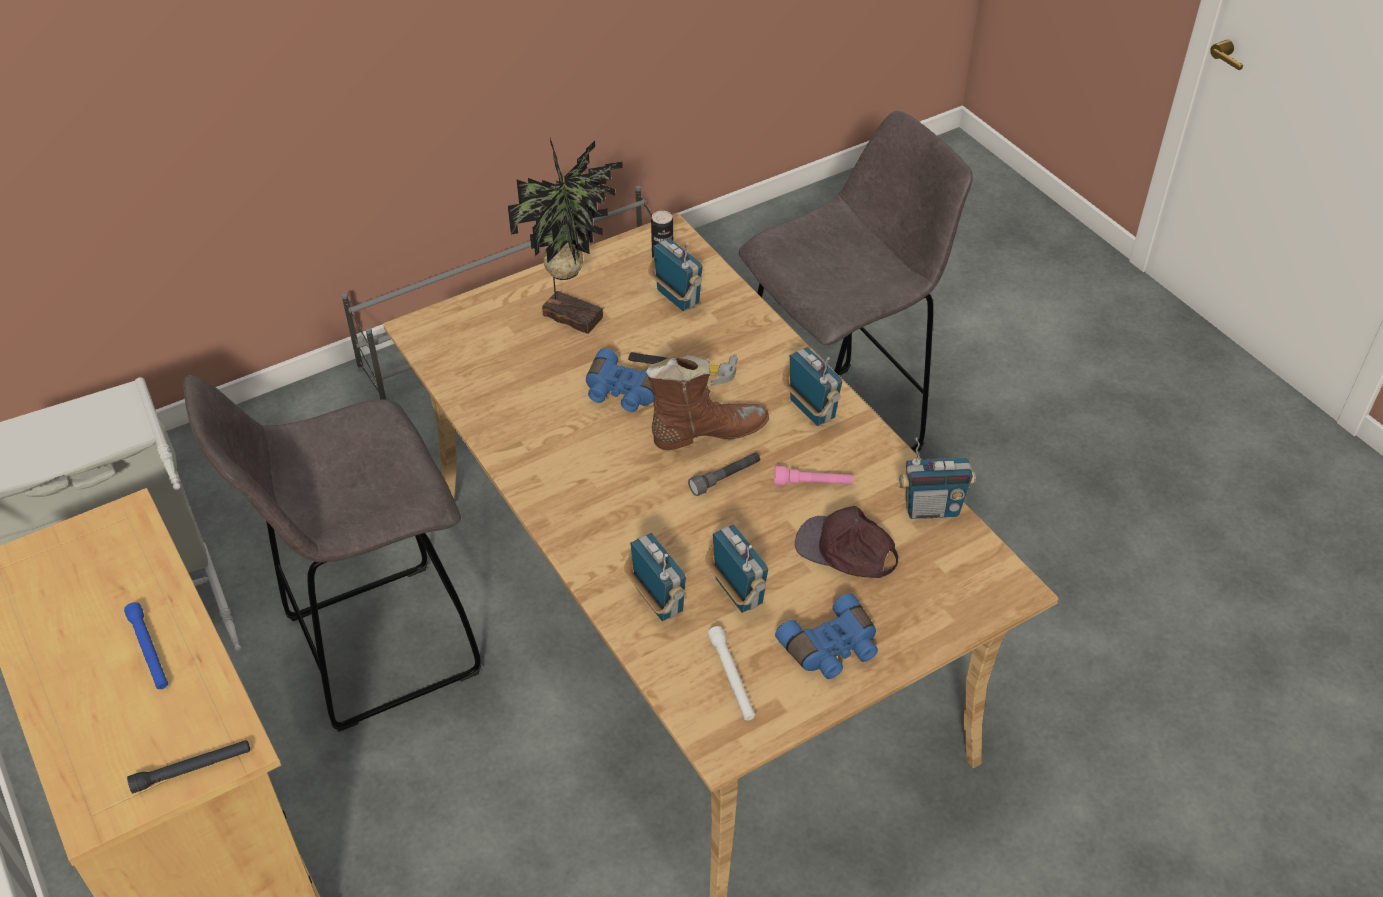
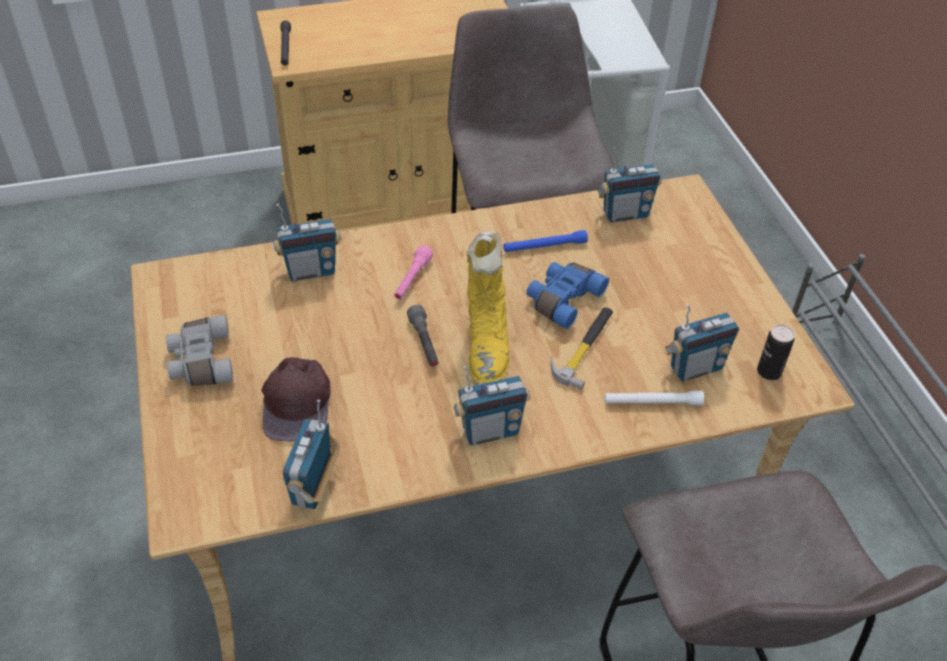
camera: 105 degrees right, 0 degrees up
(149, 651) = (384, 38): blue flashlight -> blue flashlight (544, 246)
(573, 314) = (684, 287): potted plant -> none
(706, 432) = (488, 344): brown boot -> yellow boot
(731, 678) = (213, 295): white flashlight -> white flashlight (652, 402)
(737, 592) = (292, 319): radio -> radio (625, 214)
(813, 484) = (389, 403): pink flashlight -> pink flashlight (412, 280)
(832, 649) = (200, 361): blue binoculars -> grey binoculars
(846, 550) = (298, 403): brown cap -> brown cap turned 135 degrees clockwise

